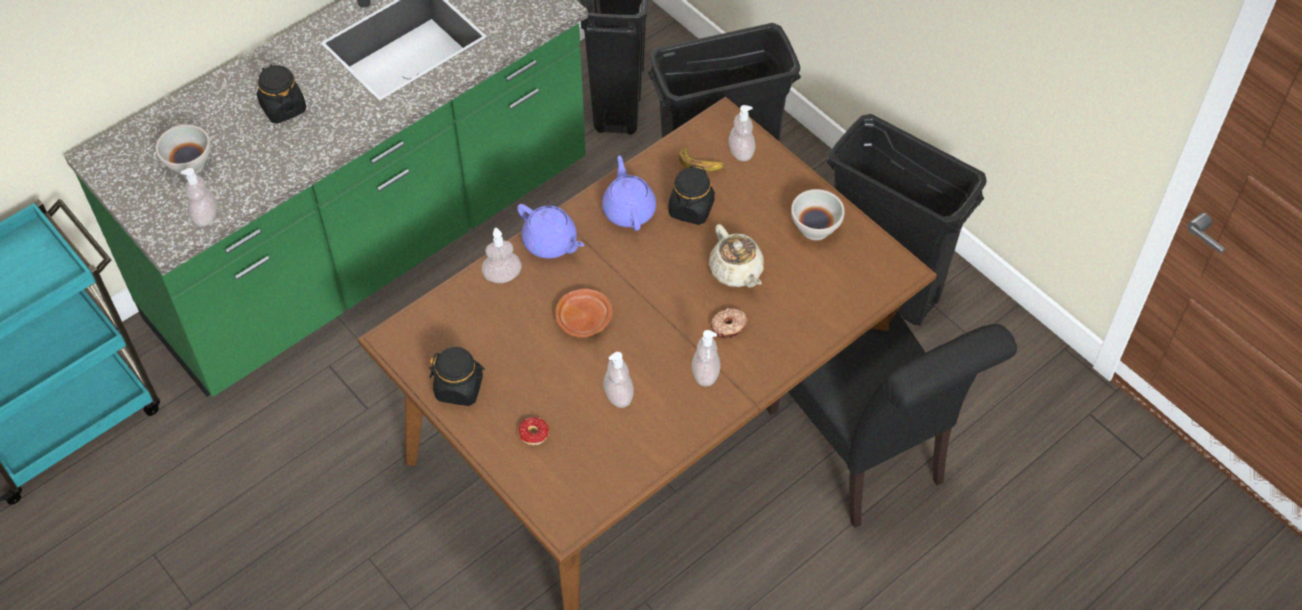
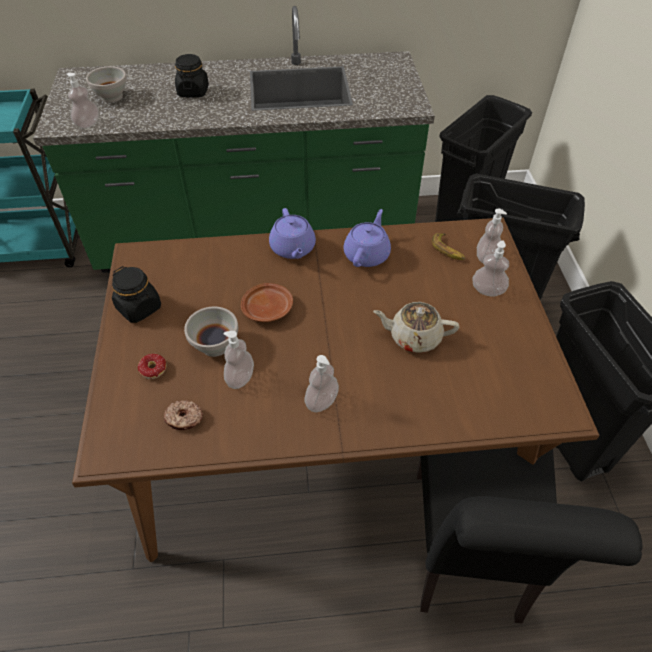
camera: 35 degrees right, 5 degrees down
(502, 276) = (240, 252): soap dispenser -> soap dispenser (487, 290)
(691, 209) = (414, 276): black jar -> none
(729, 327) = (372, 375): donut -> donut (184, 419)
(736, 271) = (414, 337): beige teapot -> beige teapot turned 90 degrees clockwise
(816, 229) = (507, 340): white bowl -> white bowl (215, 346)

